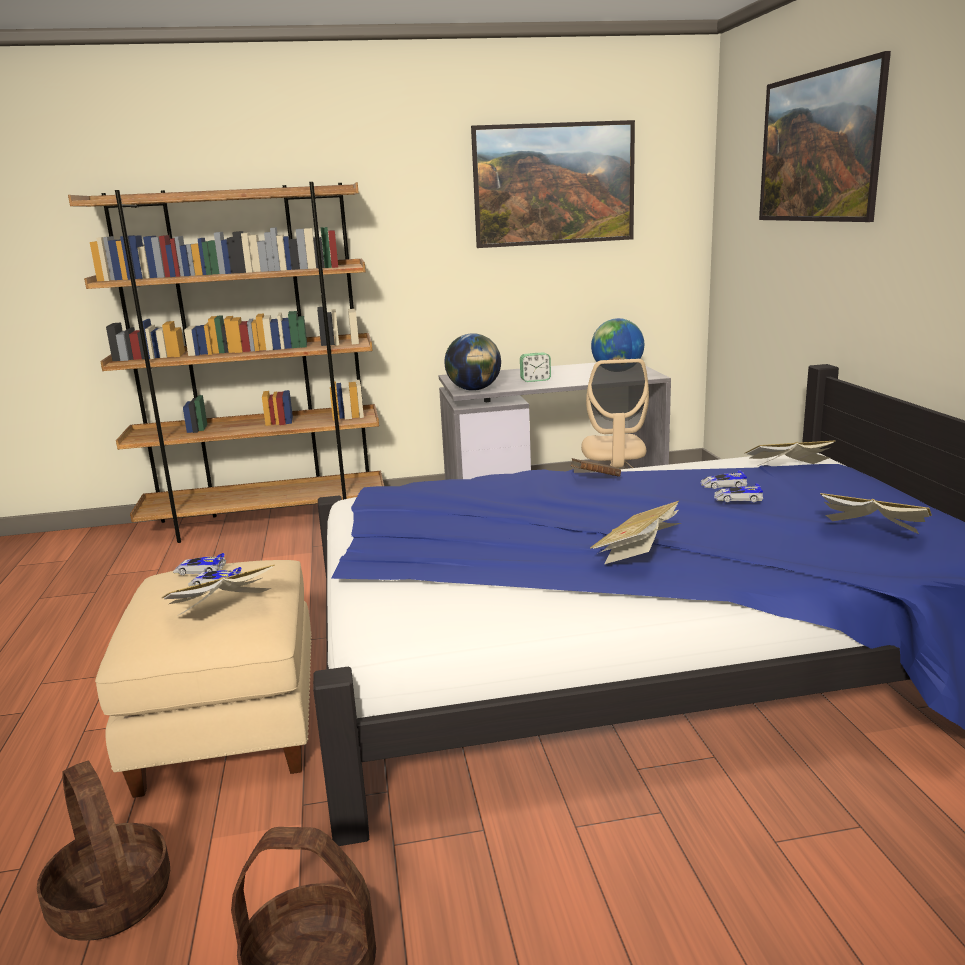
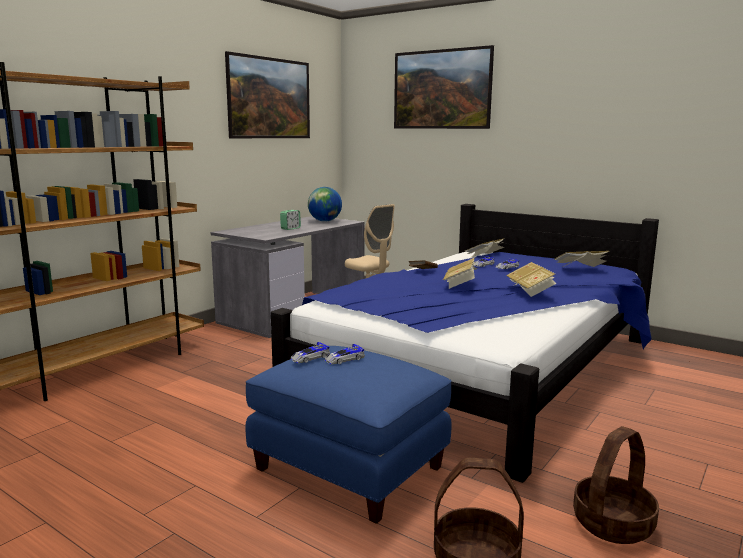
camera: 45 degrees left, 5 degrees down
(223, 611) = (389, 367): book -> book (460, 284)
(232, 723) = (350, 467): beige ottoman -> blue ottoman
(474, 389) = (268, 236): globe -> none

